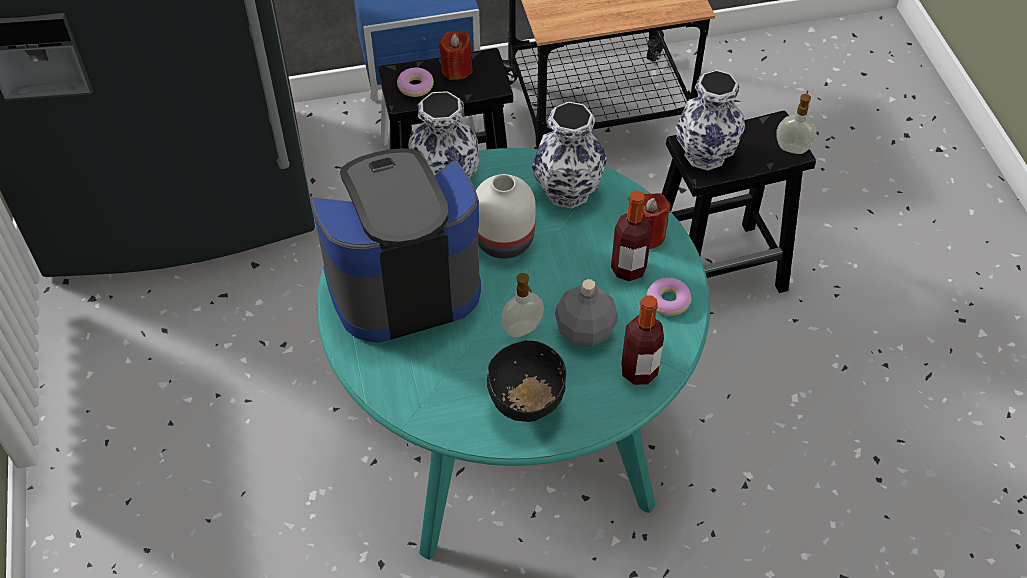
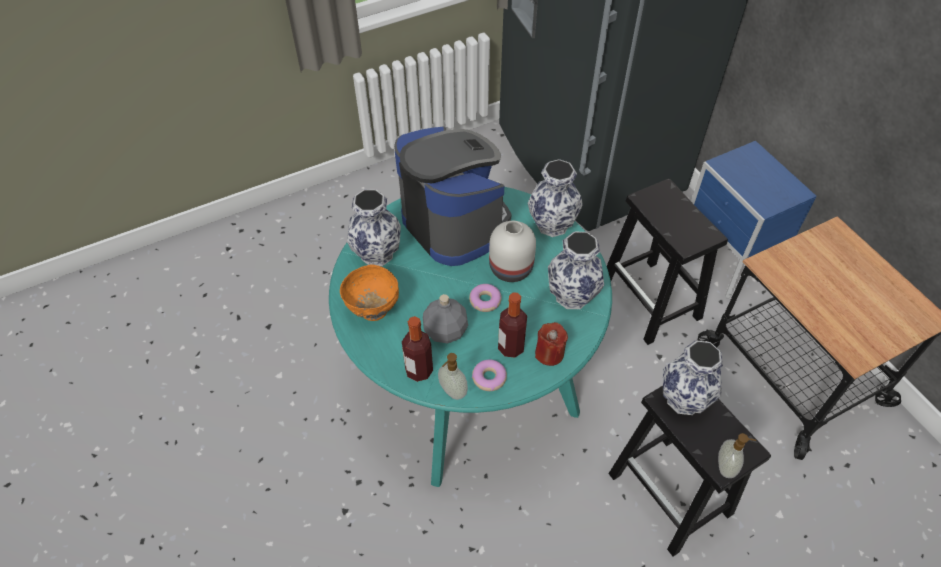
camera: 75 degrees right, 0 degrees up
(415, 86) = (660, 202): donut -> donut (485, 301)
(423, 386) = (376, 254): none -> vase
(456, 69) = (690, 221): red candle -> none
(523, 330) = (435, 295): soap dispenser -> soap dispenser (452, 392)
(526, 406) = (373, 310): black bowl -> orange bowl

